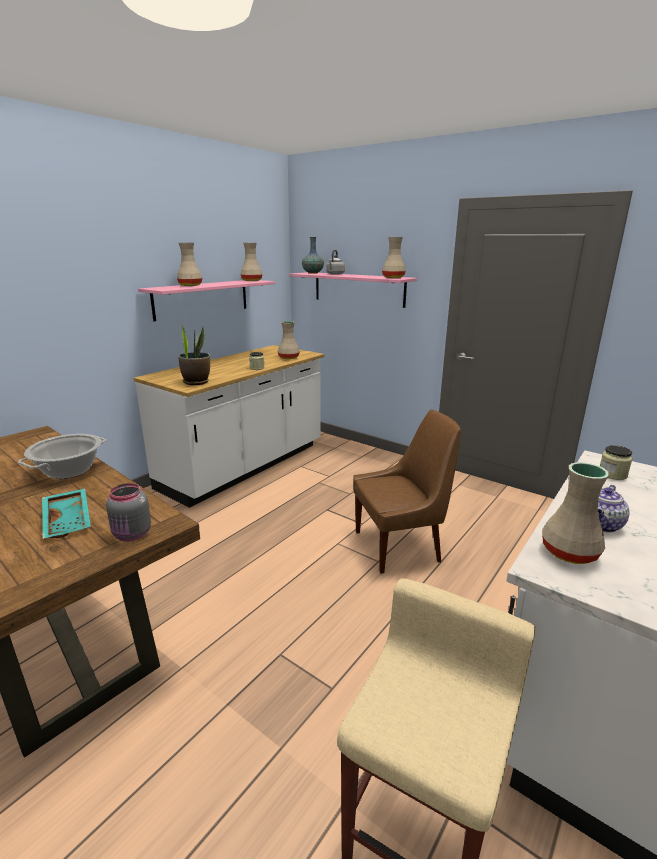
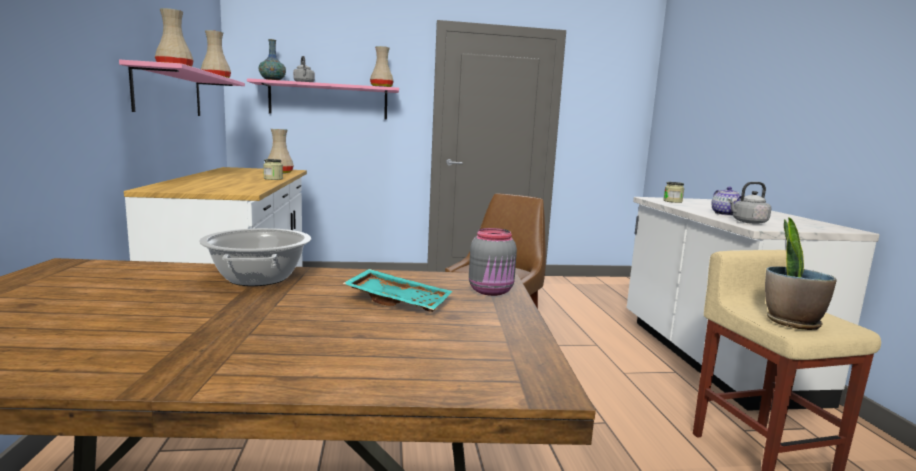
camera: 45 degrees left, 10 degrees down
(196, 382) = (239, 188): potted plant -> potted plant (791, 322)
(568, 552) = (747, 222): beige vase -> grey kettle

